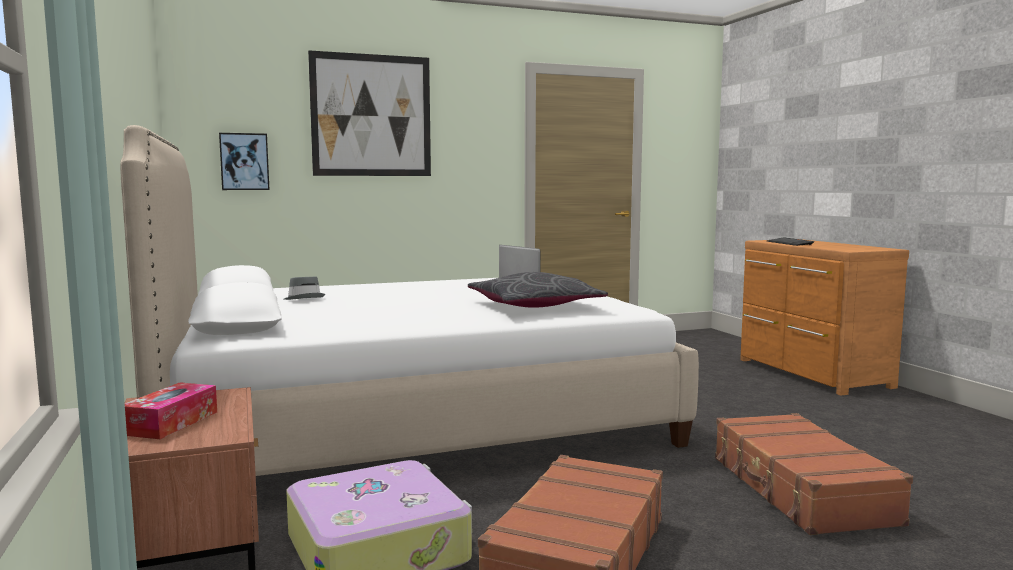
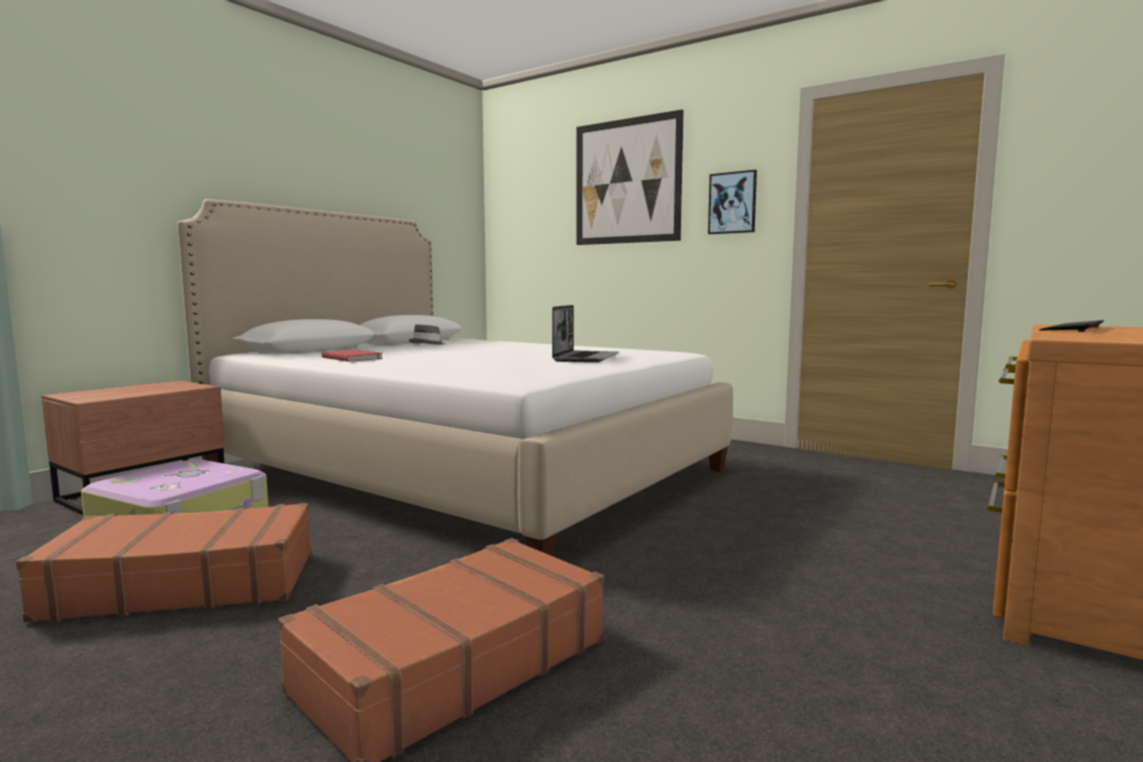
camera: 55 degrees right, 0 degrees up
(171, 423) = (119, 391): tissue box -> none
(244, 161) = (530, 235): picture -> picture (732, 203)
(391, 320) = (353, 358): none -> red book
(534, 306) = (474, 364): grey pillow -> none

